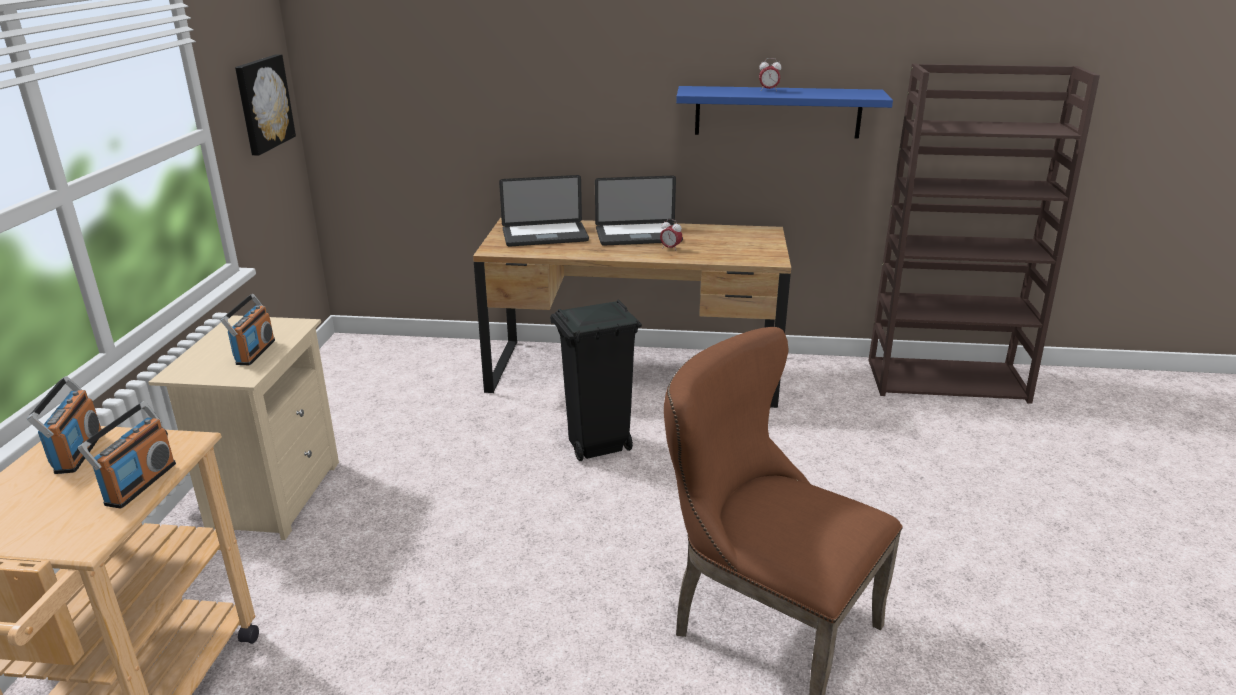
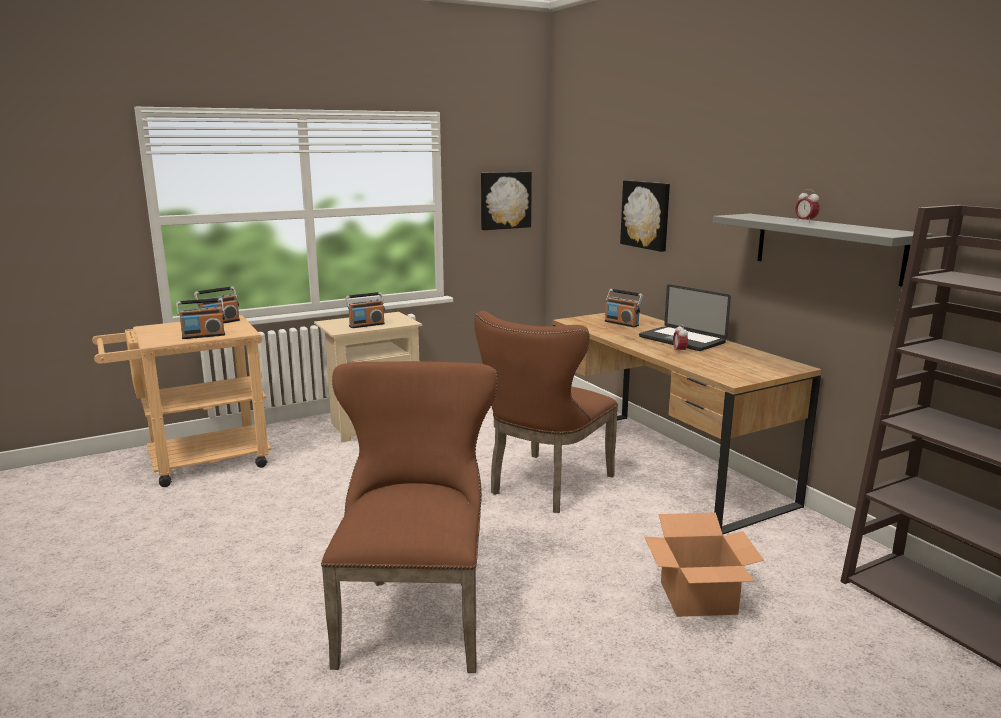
camera: 55 degrees right, 10 degrees down
(515, 98) = (646, 215): none -> picture
(545, 236) = (621, 323): laptop -> radio
(597, 447) = (545, 486): black trash can -> brown chair
(777, 112) = (827, 247): blue shelf -> grey shelf
(856, 461) = (699, 597): none -> cardboard box

